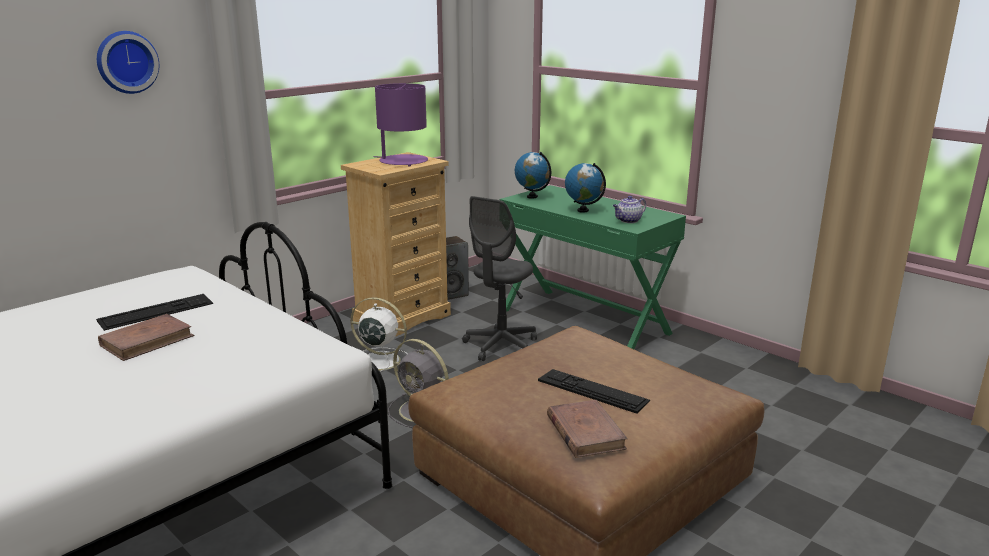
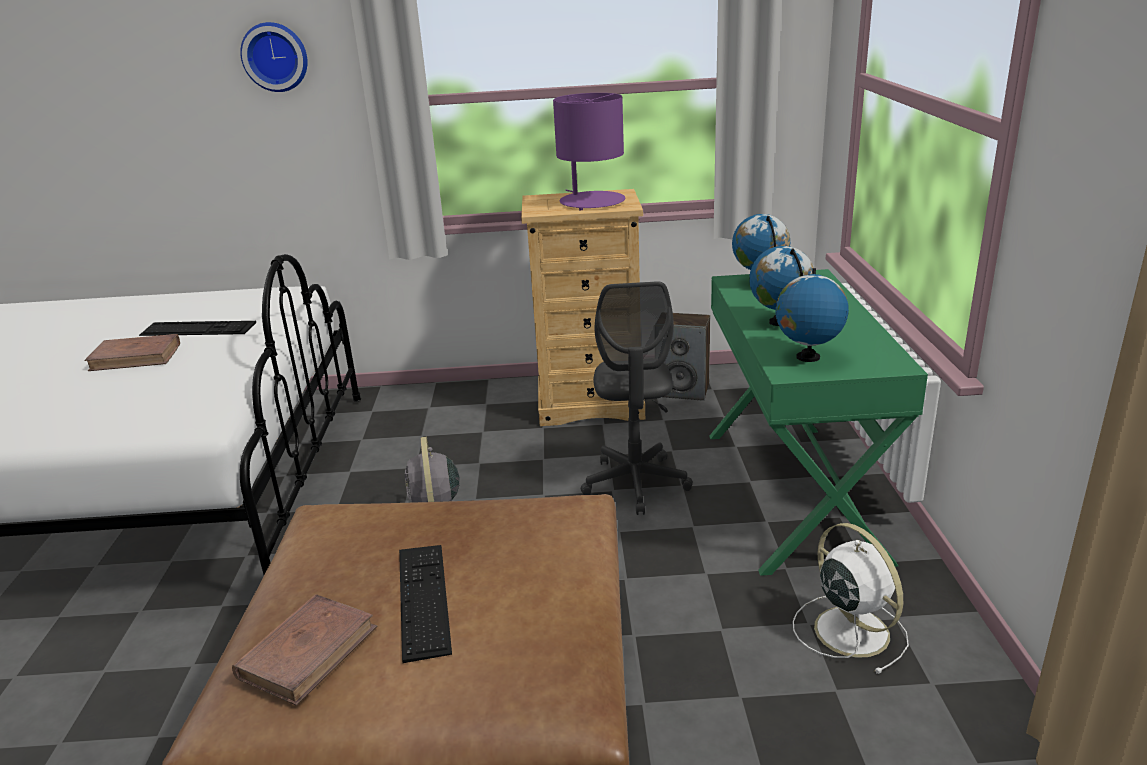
camera: 45 degrees right, 5 degrees up
(378, 361) = (489, 449): white fan -> white fan (849, 629)
(501, 346) = (635, 484): grey office chair -> grey office chair turned 75 degrees counterclockwise
(628, 221) = (807, 357): teapot -> globe

